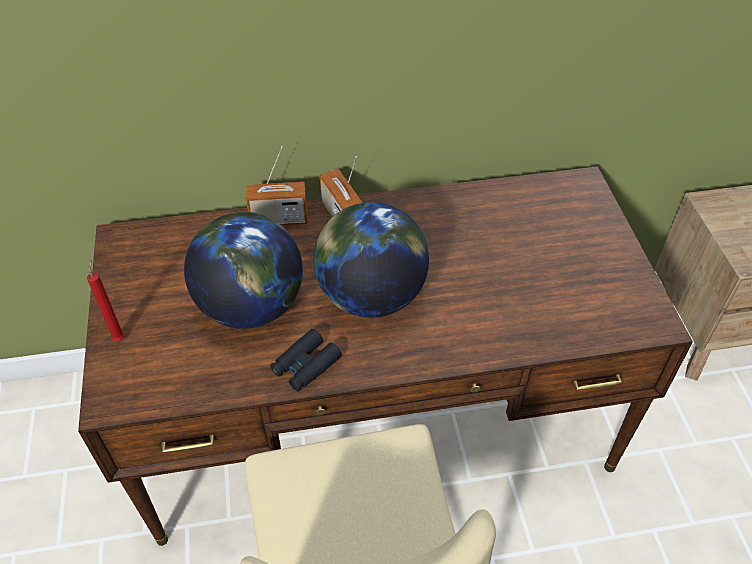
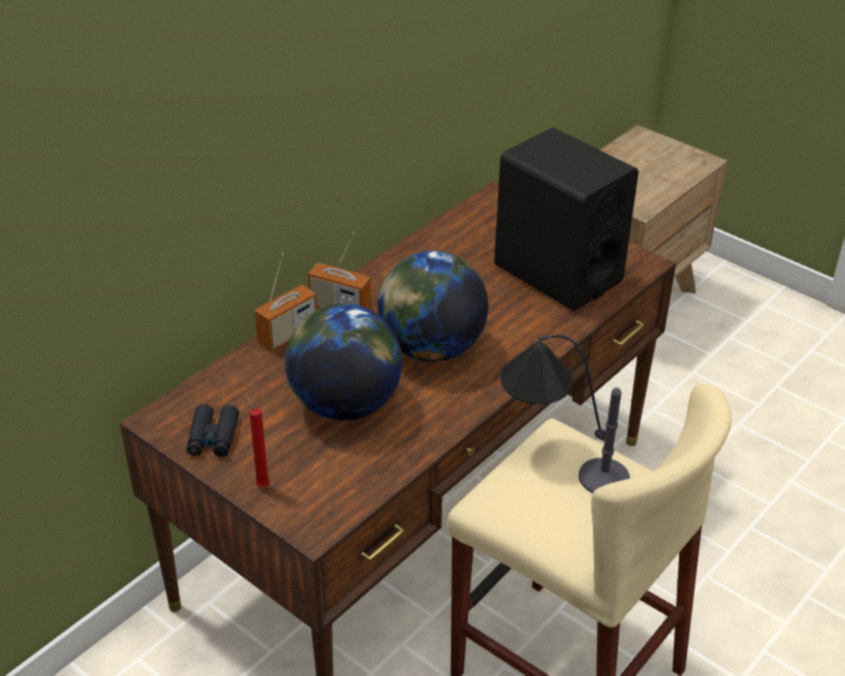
camera: 40 degrees left, 10 degrees down
(306, 365) = (439, 417): black binoculars -> black binoculars (213, 437)
(378, 469) = (557, 457): none -> table lamp
(559, 286) = (557, 273): none -> black speaker

